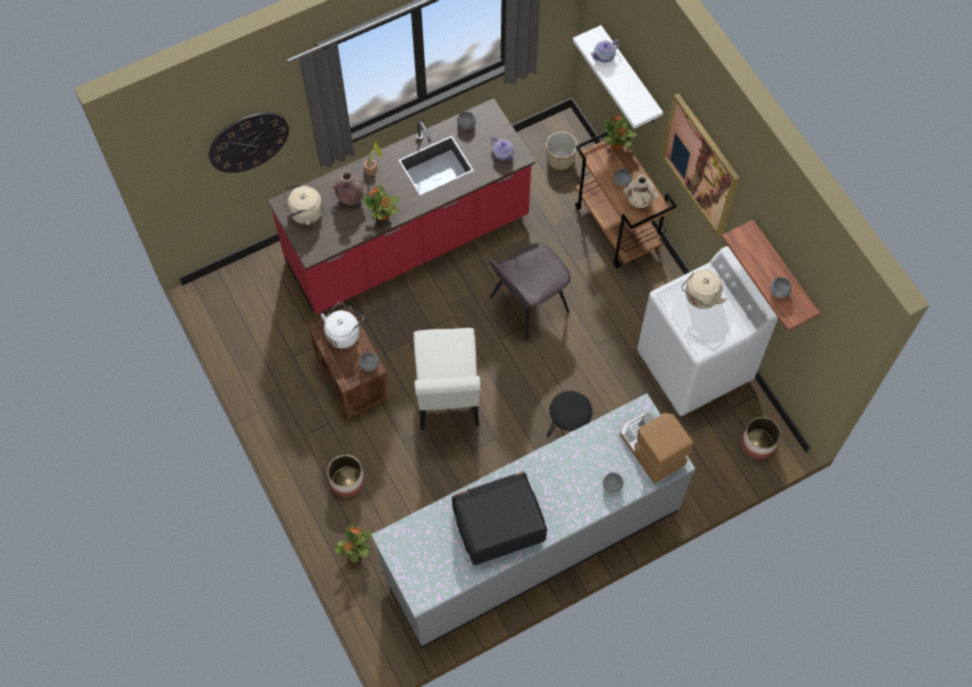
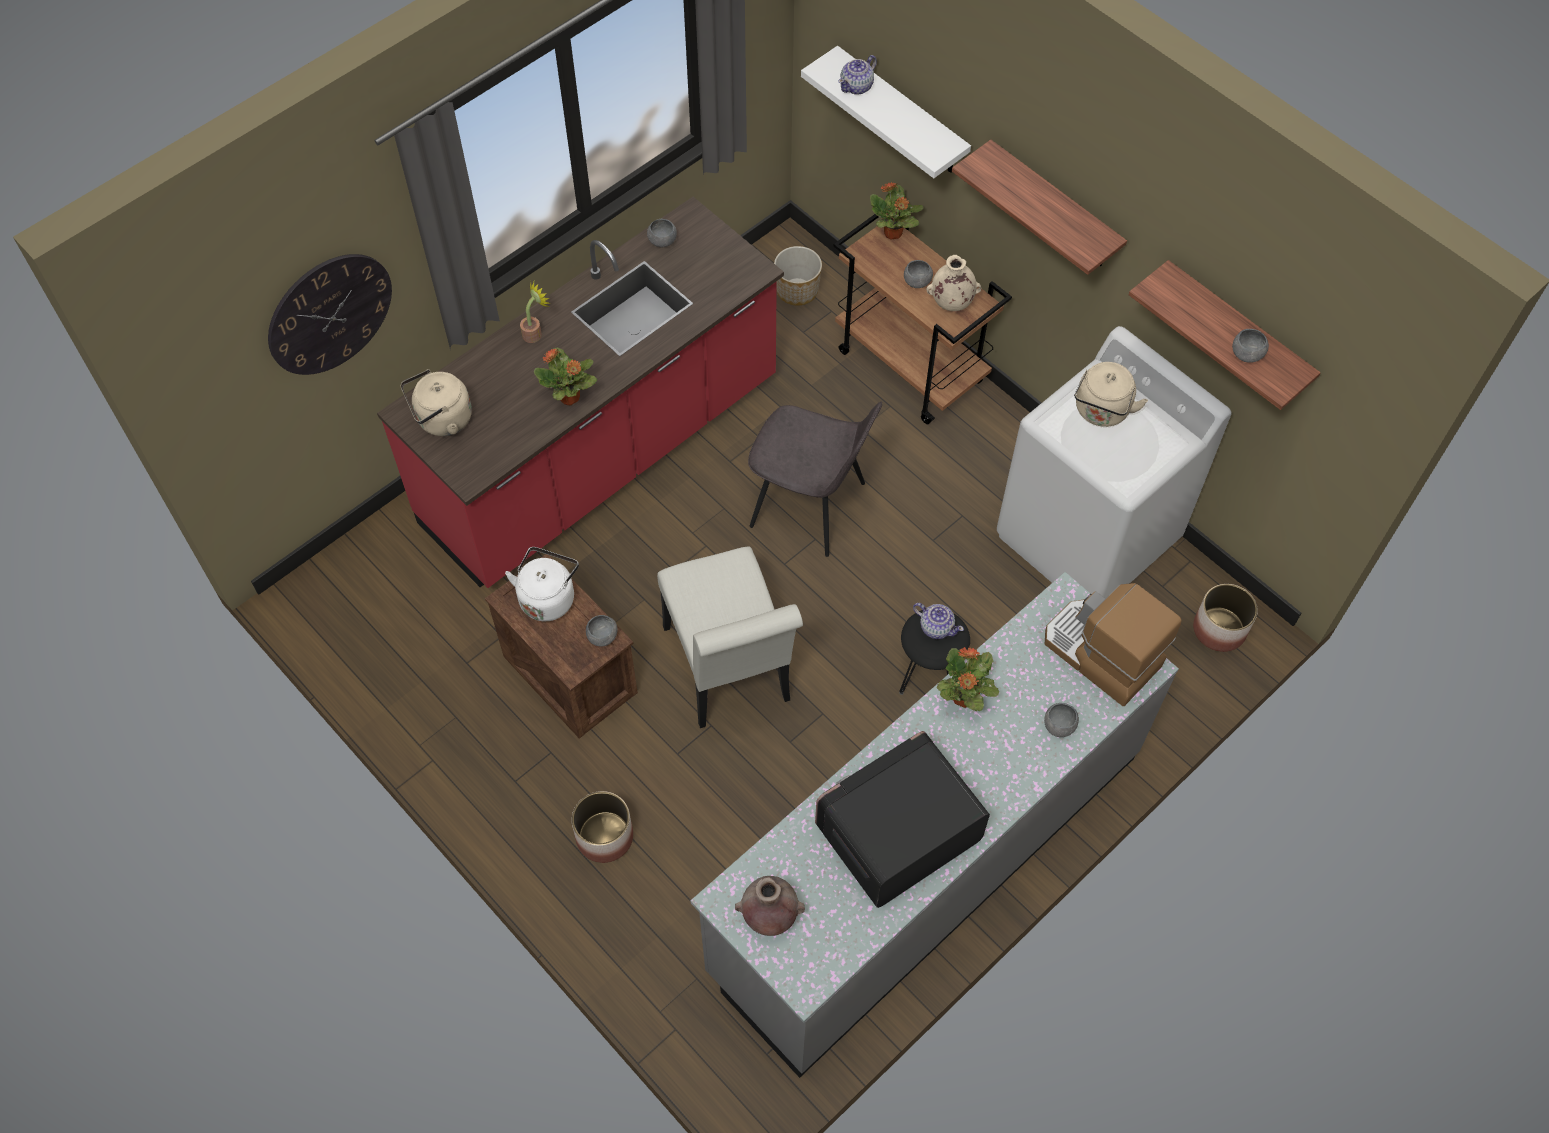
camera: 15 degrees left, 5 degrees down
(350, 198) = (511, 382): brown vase -> brown vase (769, 917)
(355, 551) = (648, 945): potted plant -> potted plant (963, 698)
(503, 154) = (731, 271): teapot -> teapot (936, 627)
(527, 305) = (811, 506): grey chair -> grey chair turned 105 degrees counterclockwise
(700, 165) = (1053, 207): picture -> shelf

